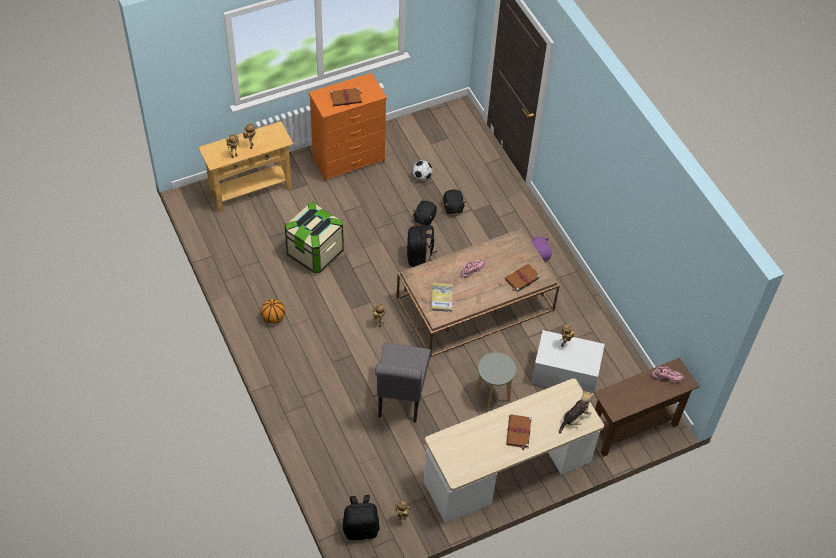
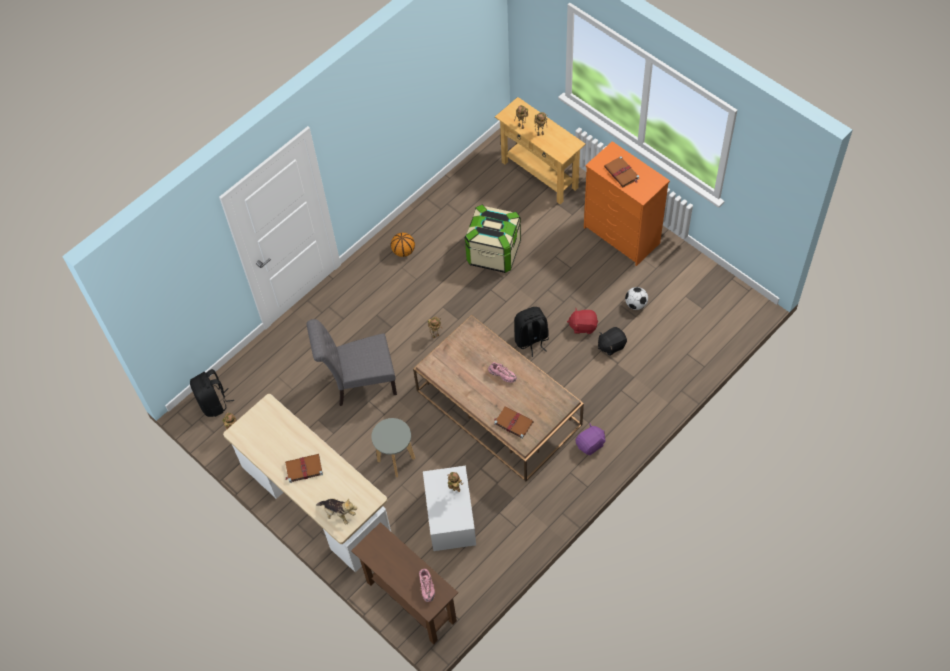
camera: 75 degrees right, 5 degrees up
(424, 218) = (583, 326): black plush toy -> red plush toy
(442, 298) = (455, 361): book -> none

